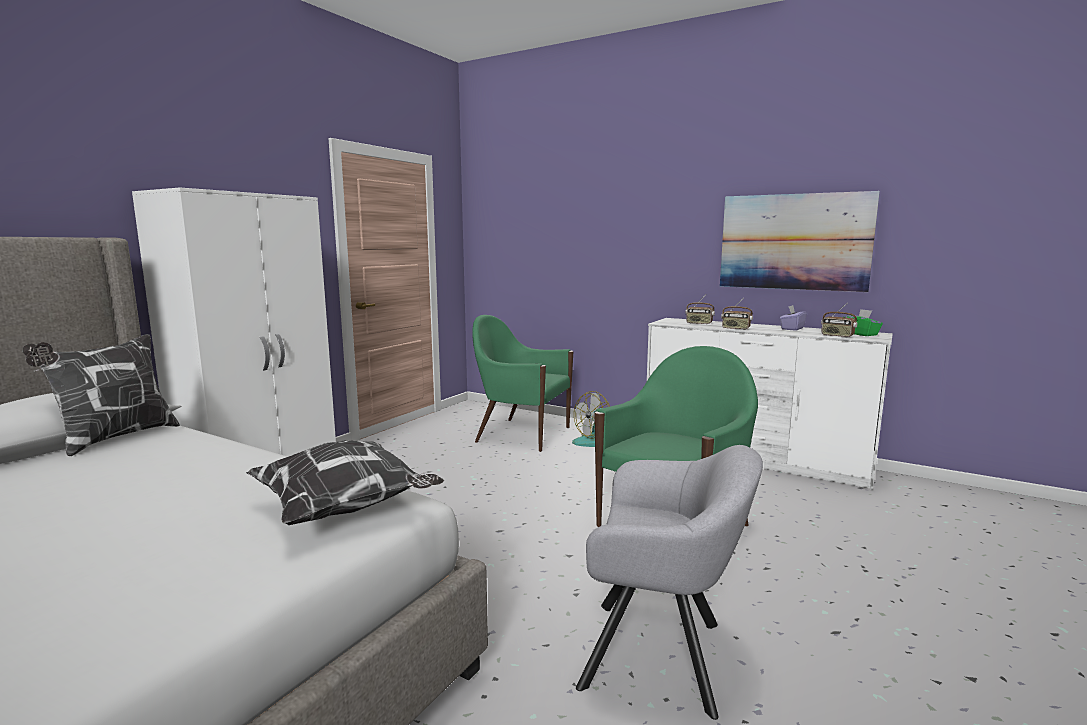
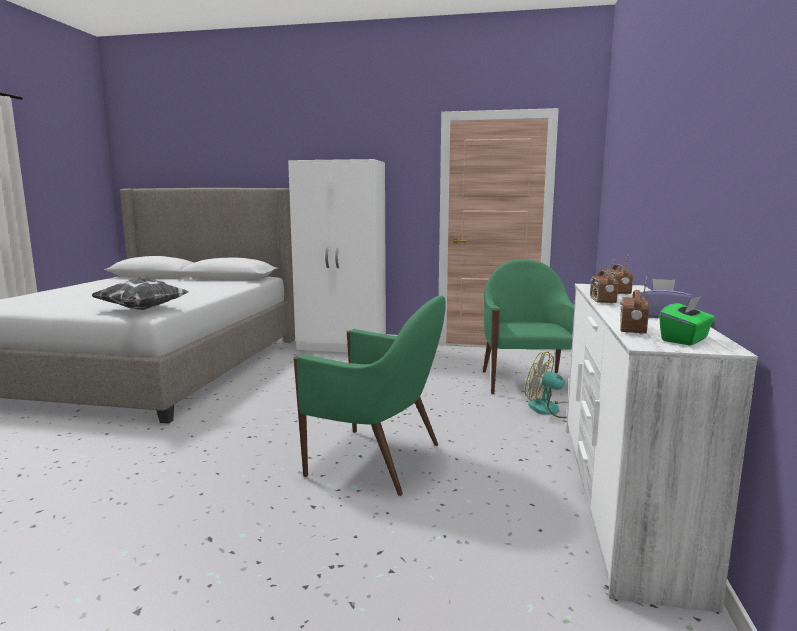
camera: 70 degrees right, 0 degrees up
(115, 438) = (234, 281): pillow -> none
(663, 656) = (178, 469): grey armchair -> none
(794, 242) = (713, 177): picture -> none

